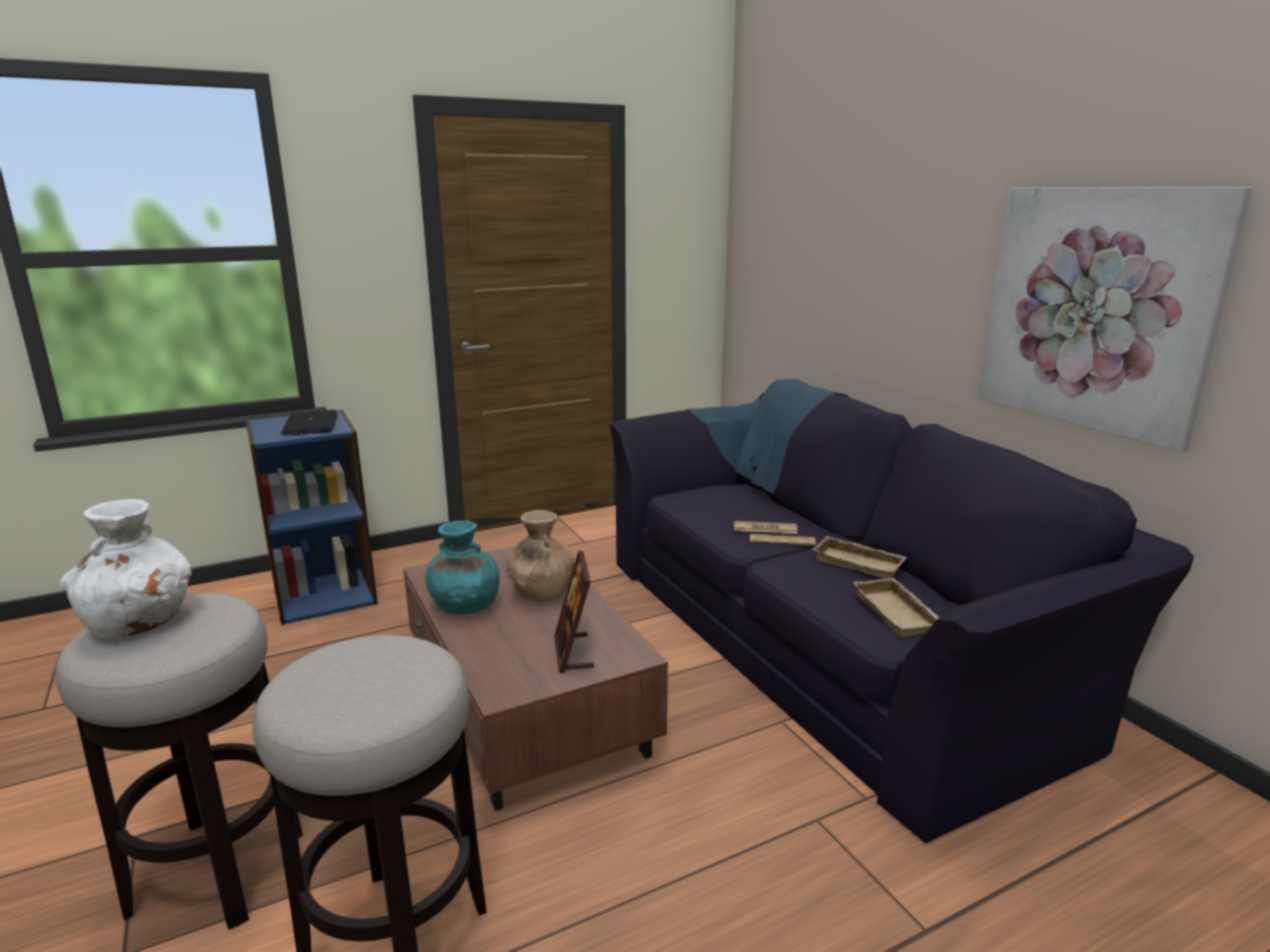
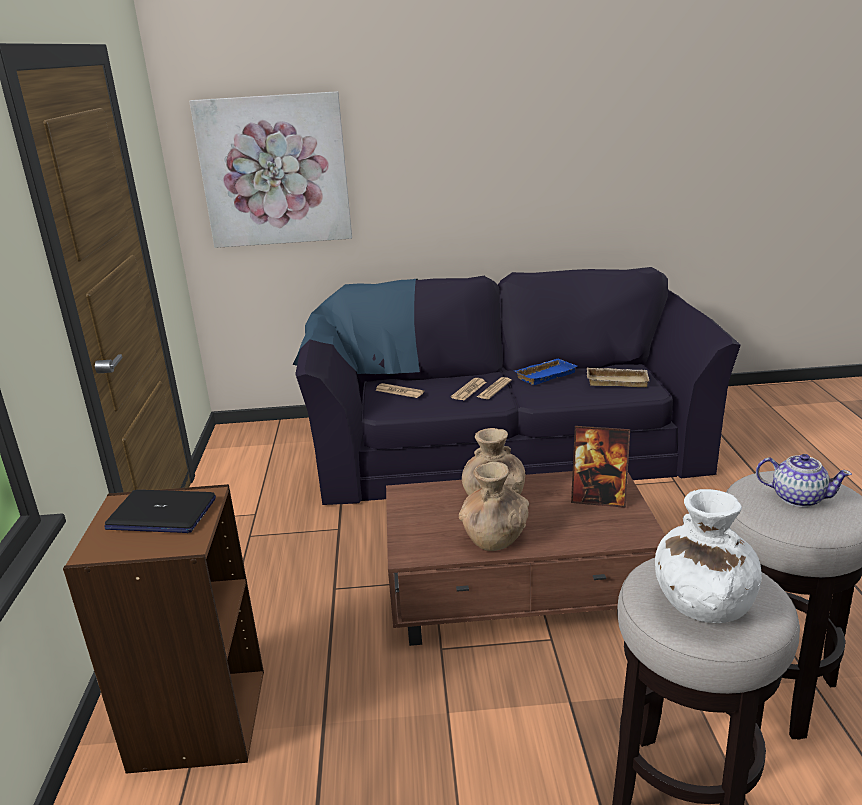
camera: 65 degrees left, 5 degrees up
(324, 594) = (197, 719): blue bookcase -> brown bookcase
(360, 672) = (797, 497): none -> teapot
(464, 606) = (494, 539): turquoise vase -> brown vase
(726, 498) = (399, 391): none -> newspaper
(860, 562) = (545, 375): beige tray -> blue tray
(1096, 309) = (579, 174): picture -> picture (274, 171)

